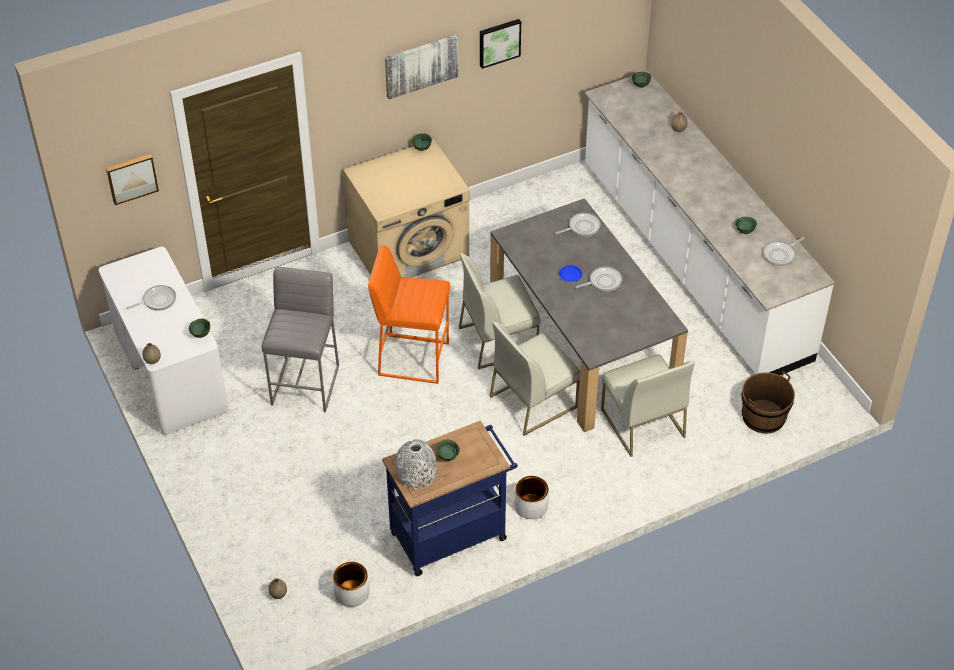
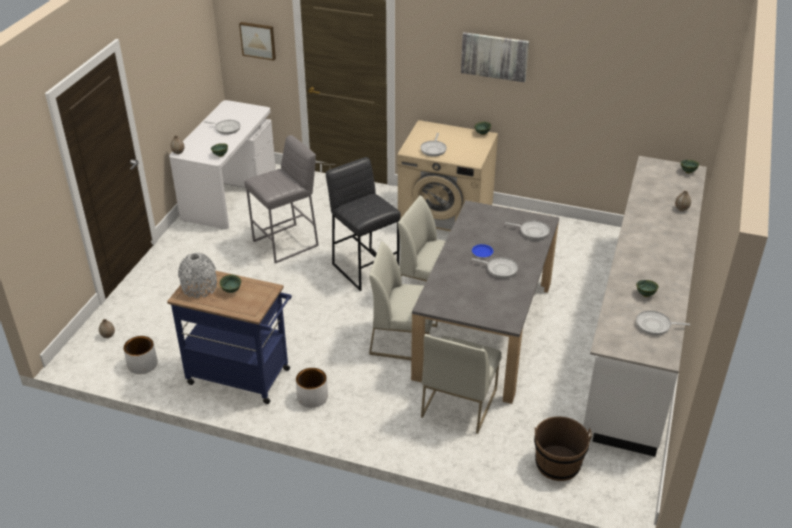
camera: 45 degrees right, 10 degrees down
(403, 194) = (433, 149): none -> frying pan
(412, 358) = (364, 268): orange stool -> grey stool
(499, 42) = (568, 68): picture -> none

